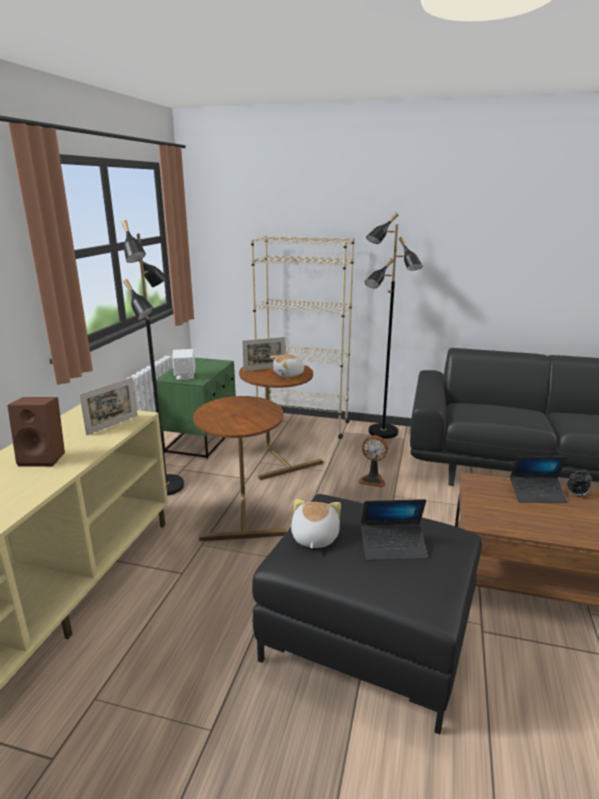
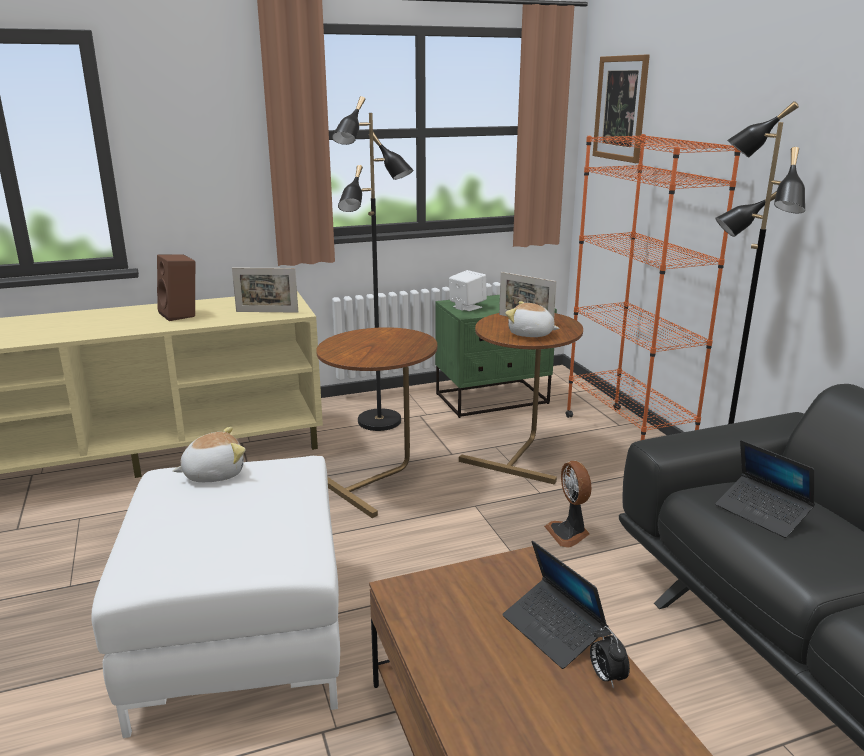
camera: 55 degrees right, 0 degrees up
(230, 219) = (620, 108): none -> picture
(303, 425) = (626, 437): beige bookcase -> orange bookcase
(367, 639) = (239, 635): black ottoman -> white ottoman
(393, 547) = (225, 519): laptop -> laptop (762, 513)

